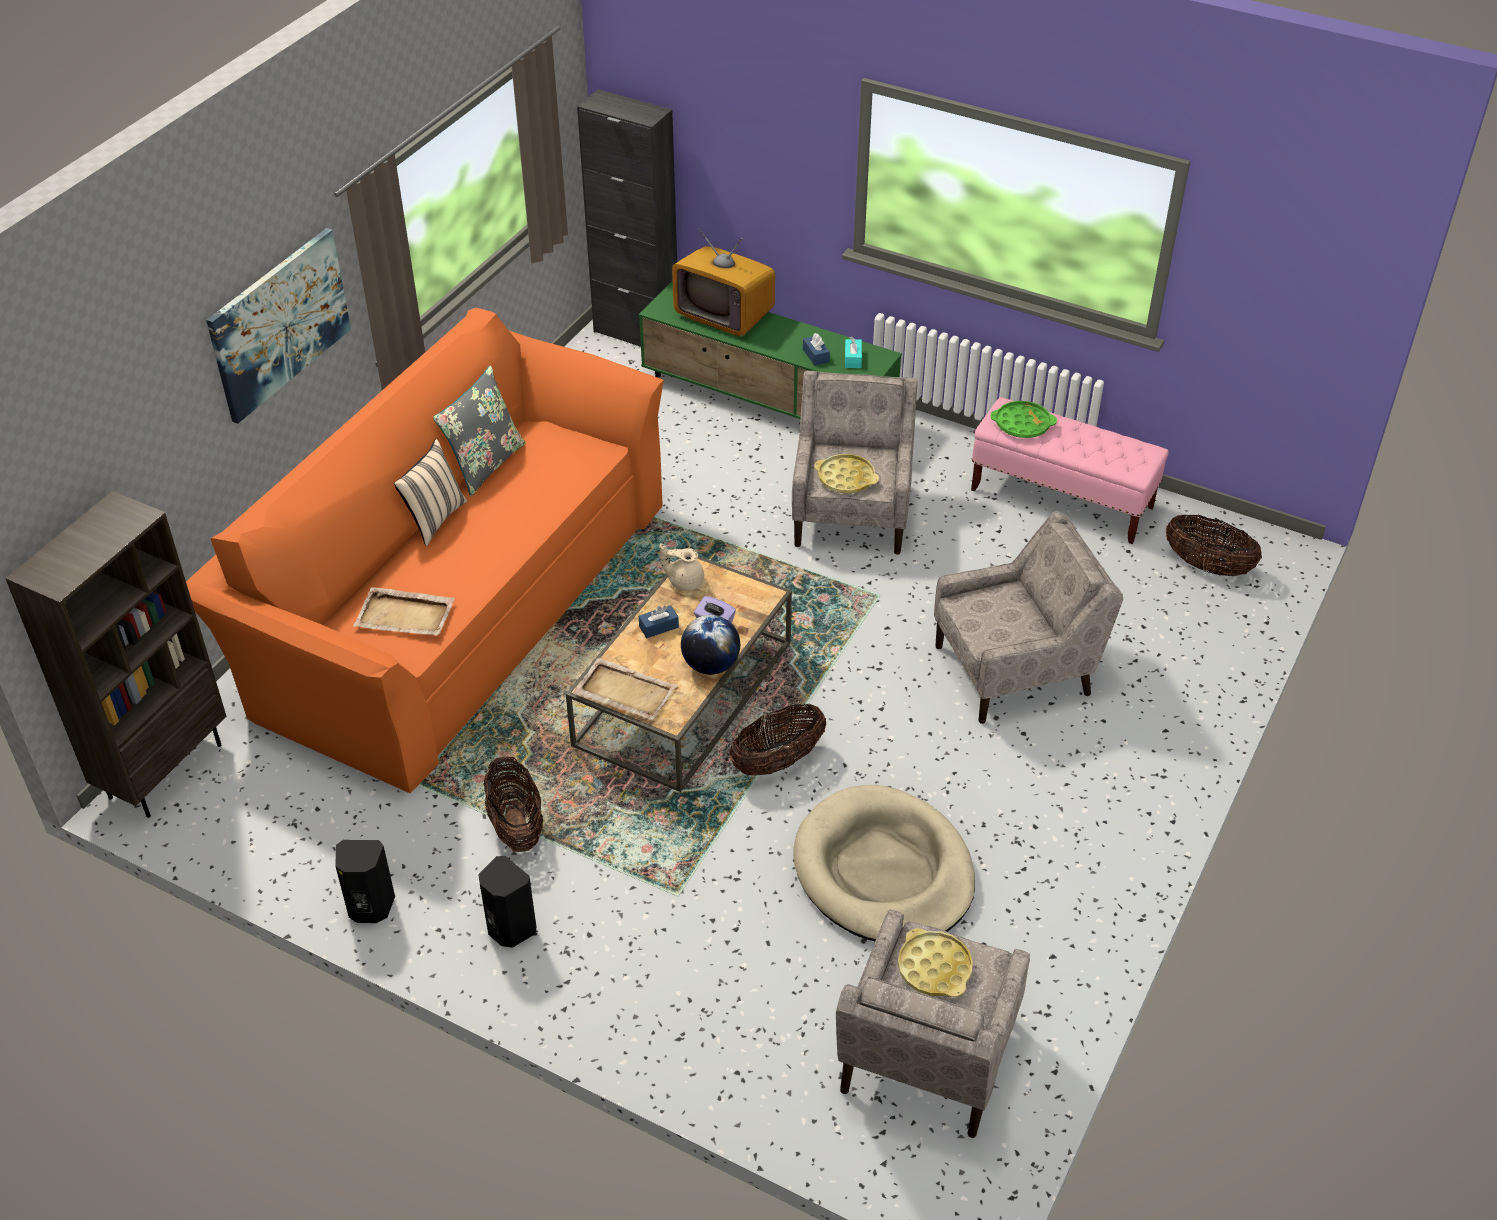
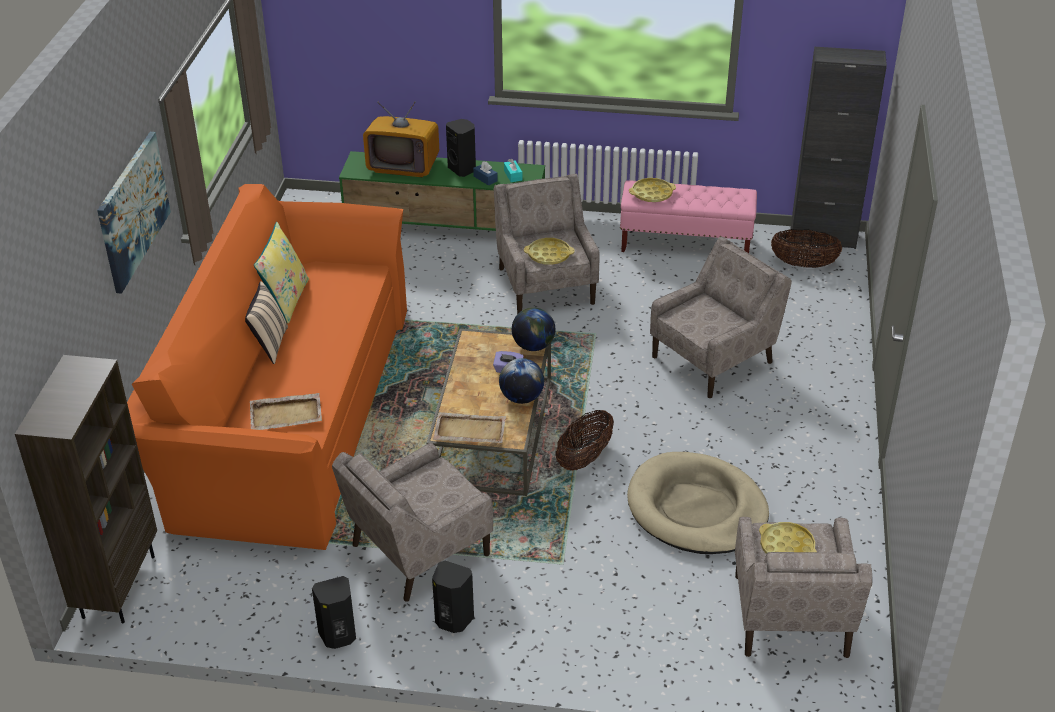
camera: 20 degrees left, 5 degrees down
(485, 464) = (286, 300): grey pillow -> yellow pillow
(516, 826) = (418, 550): basket -> beige armchair
(636, 334) = (321, 200): black cabinet -> black cabinet (822, 238)
(659, 627) = (469, 382): blue tissue box -> none
(684, 581) = (470, 348): beige teapot -> none
(763, 598) = (533, 346): none -> globe
(795, 336) = (463, 169): none -> black speaker
(1022, 424) = (652, 194): green tray -> yellow tray

